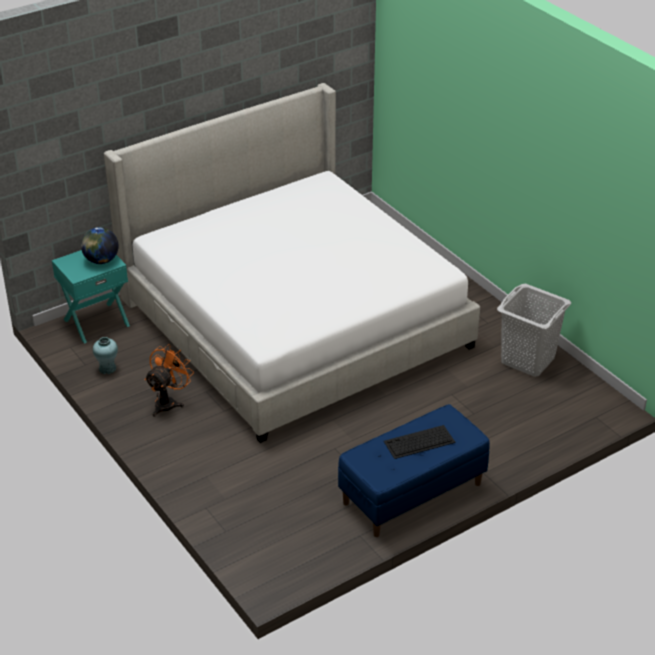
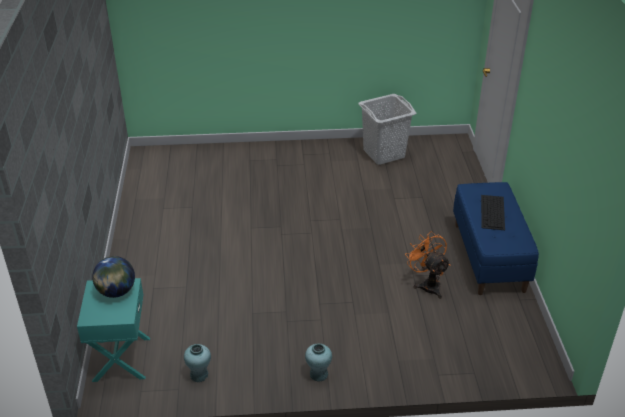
camera: 60 degrees left, 0 degrees up
(154, 434) = (318, 374): none -> turquoise vase
(168, 402) = (282, 350): orange fan -> orange fan (427, 284)
(294, 322) = (242, 239): bed -> none

